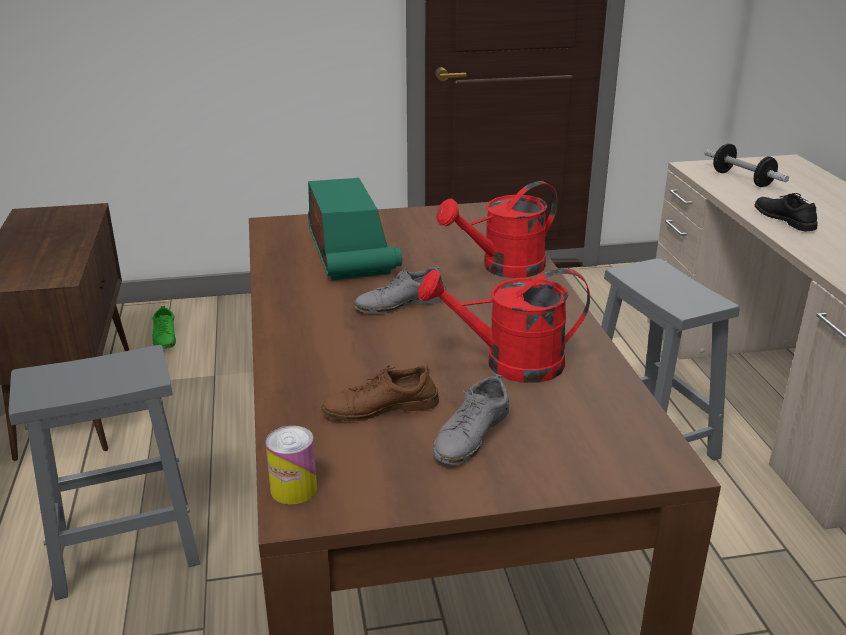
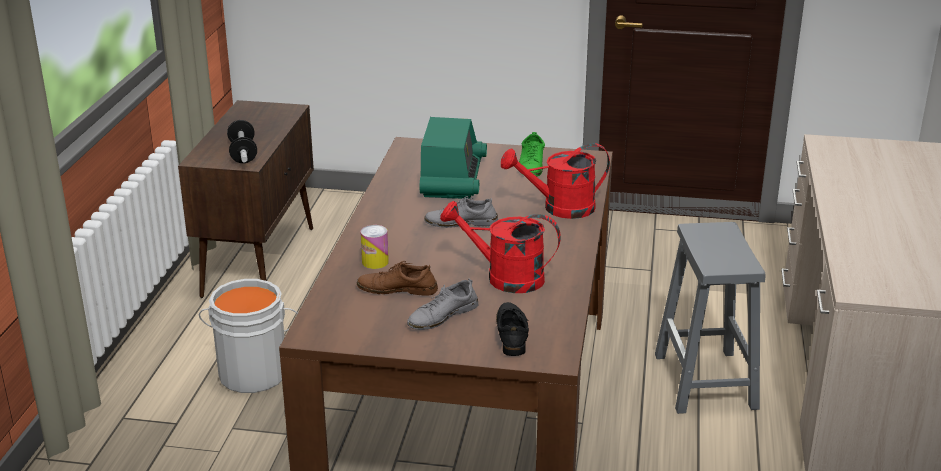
camera: 20 degrees right, 0 degrees up
(122, 547) = (254, 371): grey stool -> grey bucket
(165, 337) = (345, 223): green shoe -> green shoe (531, 165)
(293, 489) = (314, 324): can -> can (375, 262)
(742, 179) = (857, 161): dumbbell -> dumbbell (243, 153)
(784, 219) = (853, 204): black shoe -> black shoe (512, 334)

